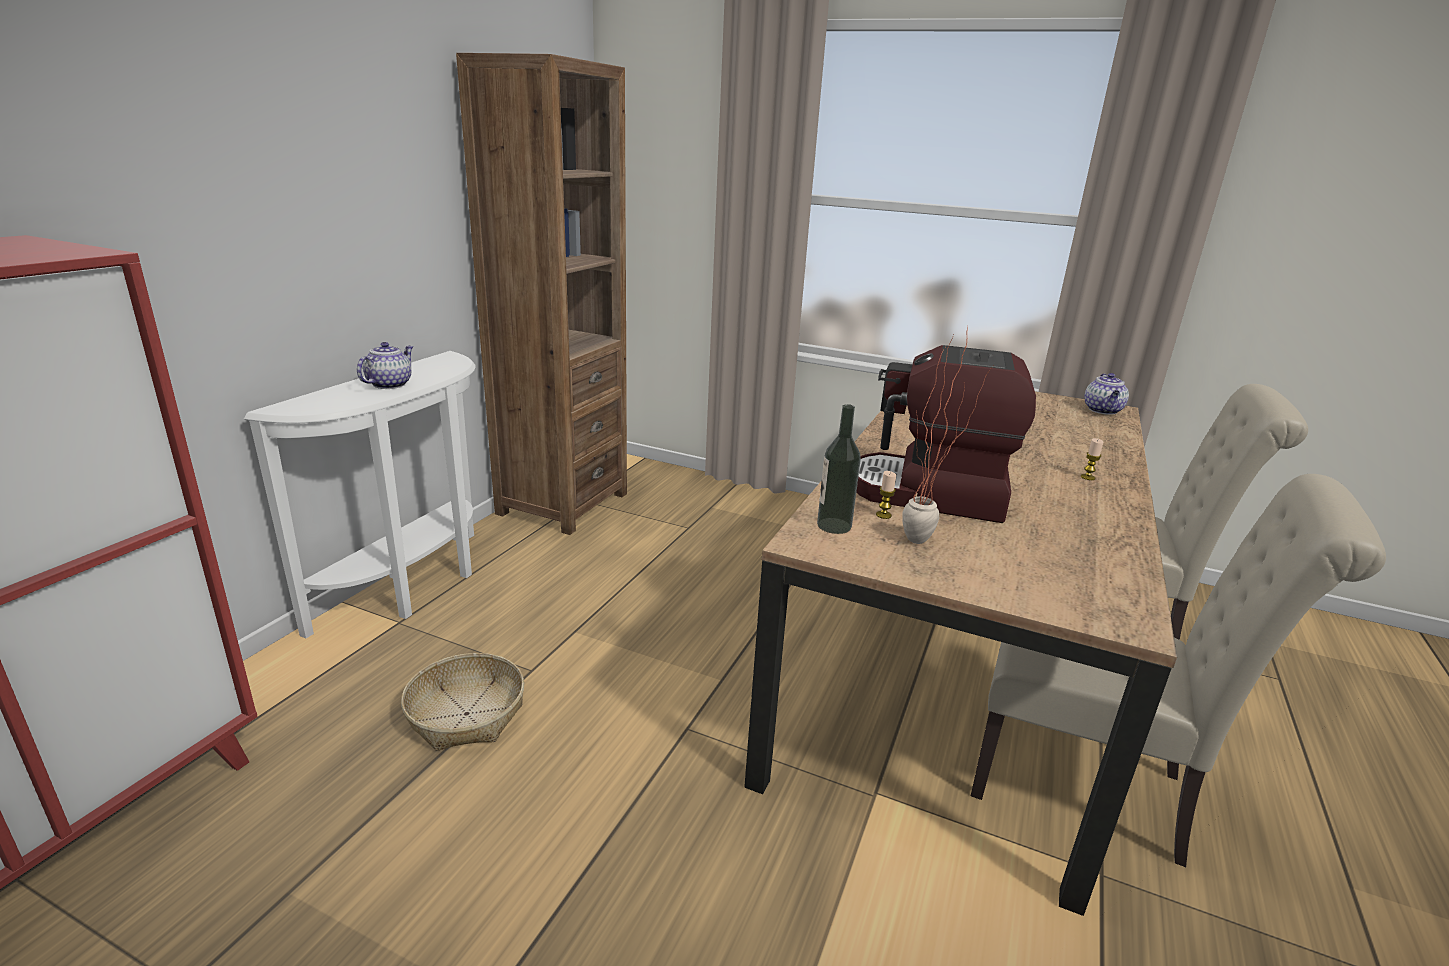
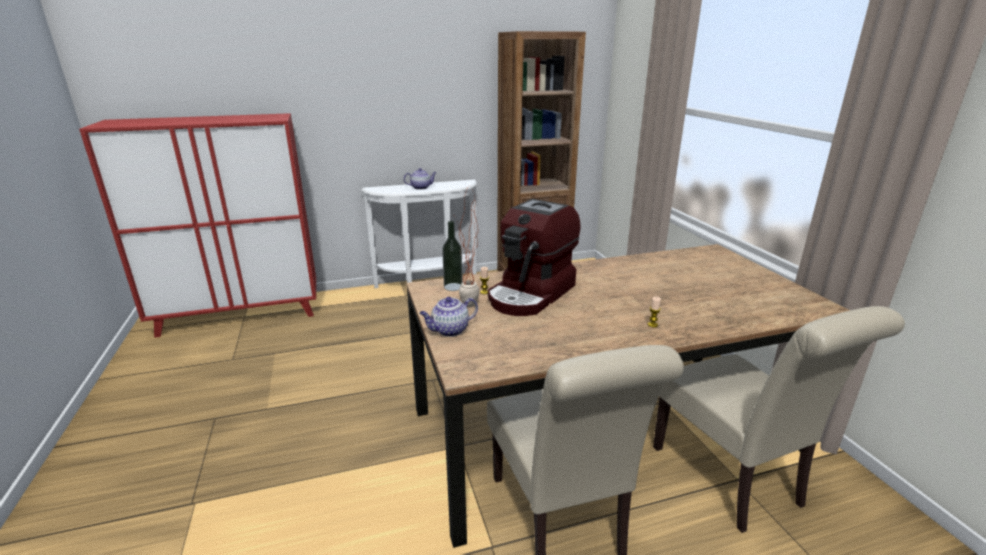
camera: 50 degrees right, 0 degrees up
(467, 714) = (378, 334): basket -> none
(930, 494) = (532, 294): coffee machine -> coffee machine turned 120 degrees counterclockwise
(1103, 411) = (808, 305): teapot -> teapot (449, 330)

